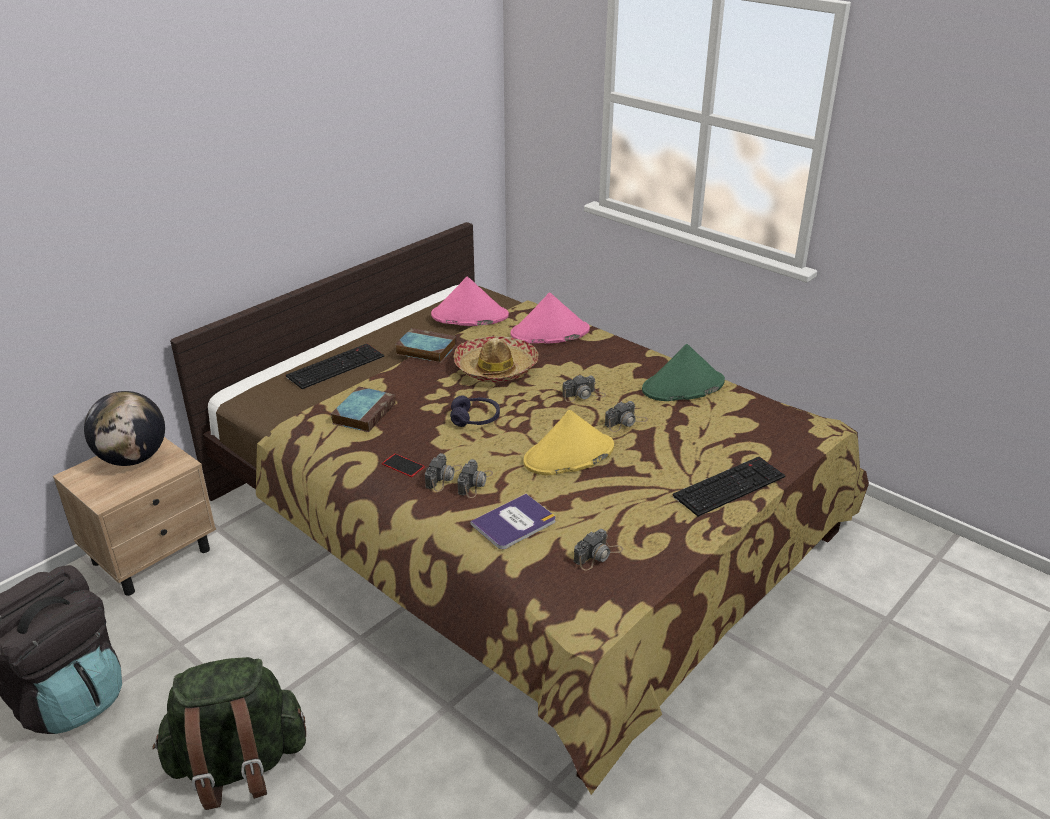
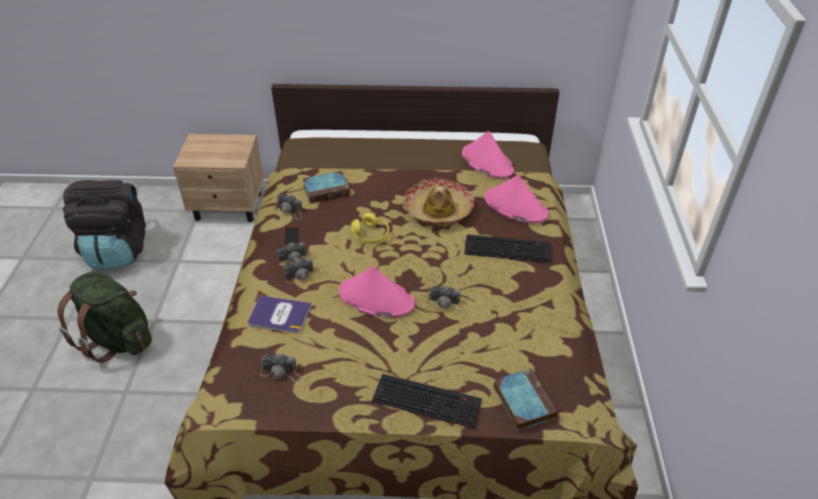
camera: 50 degrees right, 10 degrees up
(133, 459) = (225, 145): globe -> none
(336, 365) = (367, 150): keyboard -> keyboard (509, 248)
(424, 349) = (422, 169): book -> book (522, 401)
(475, 419) = (370, 235): purple headphones -> yellow headphones
(568, 455) = (376, 298): yellow hat -> pink hat
(583, 395) = (455, 265): camera -> camera (290, 210)
(683, 386) = (530, 308): green hat -> none

